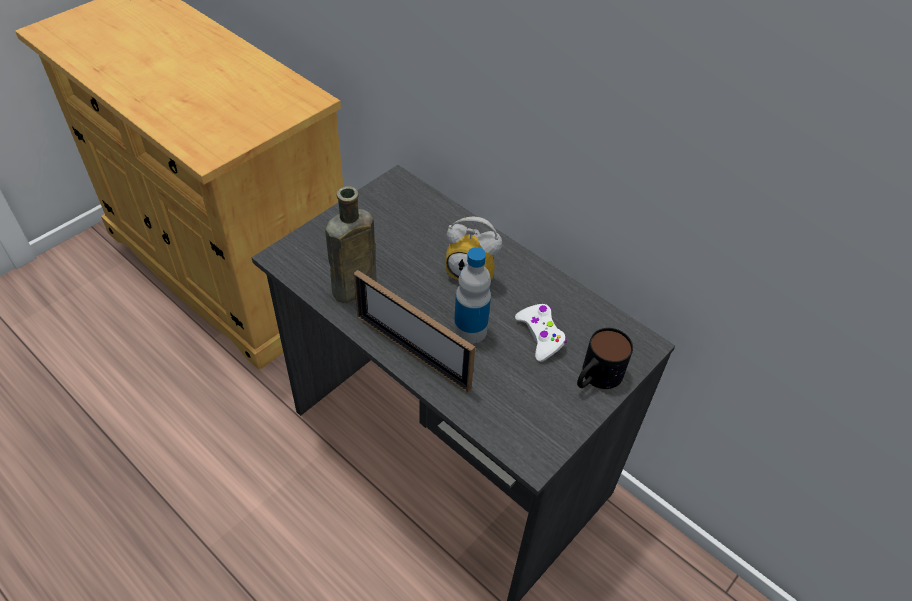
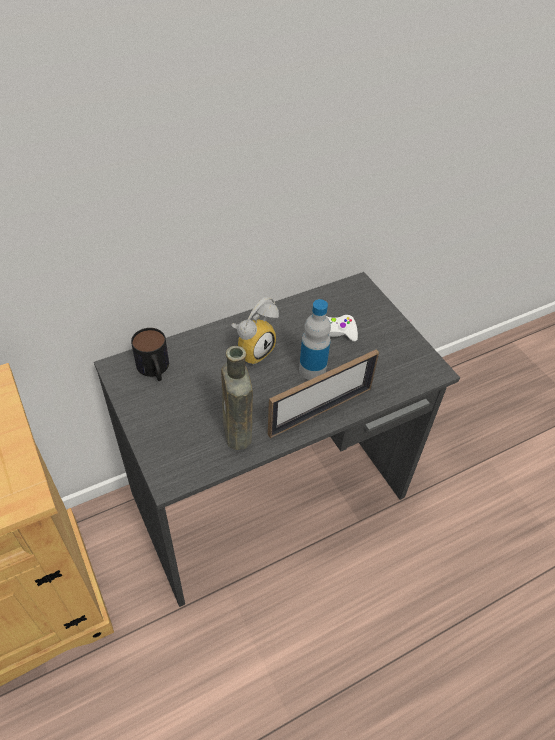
camera: 70 degrees left, 0 degrees up
(595, 377) = (378, 317): mug -> mug (155, 370)

